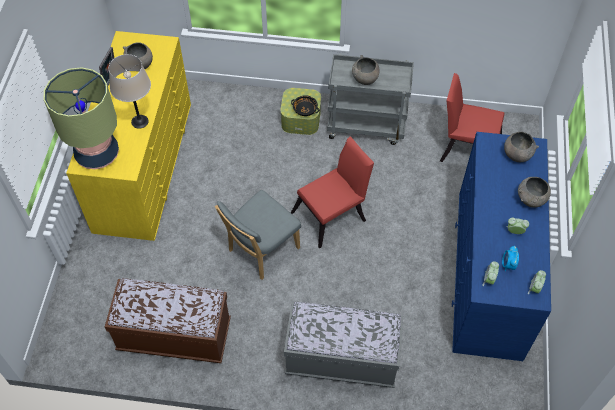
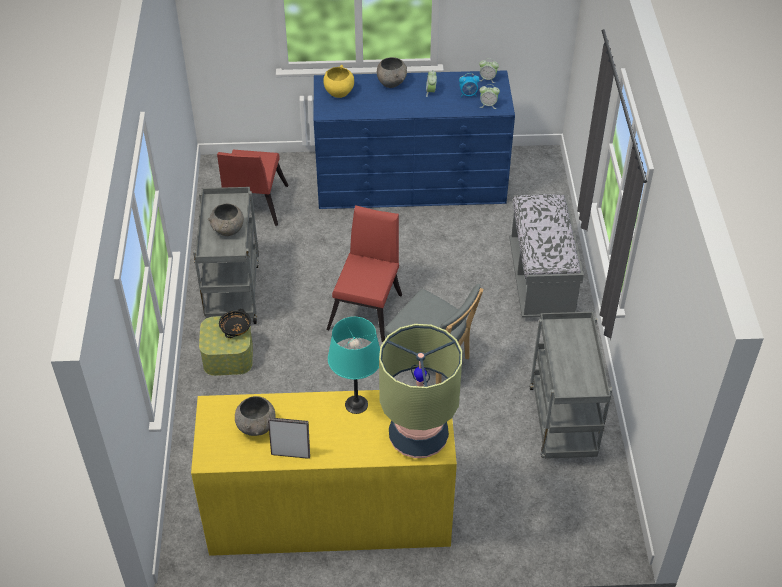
camera: 100 degrees left, 10 degrees down
(140, 121) = (356, 404): beige table lamp -> turquoise table lamp
(174, 336) = (563, 424): brown bench -> grey cart
(333, 215) = (367, 308): red chair -> red chair turned 60 degrees clockwise
(517, 155) = (339, 93): grey bowl -> yellow bowl

